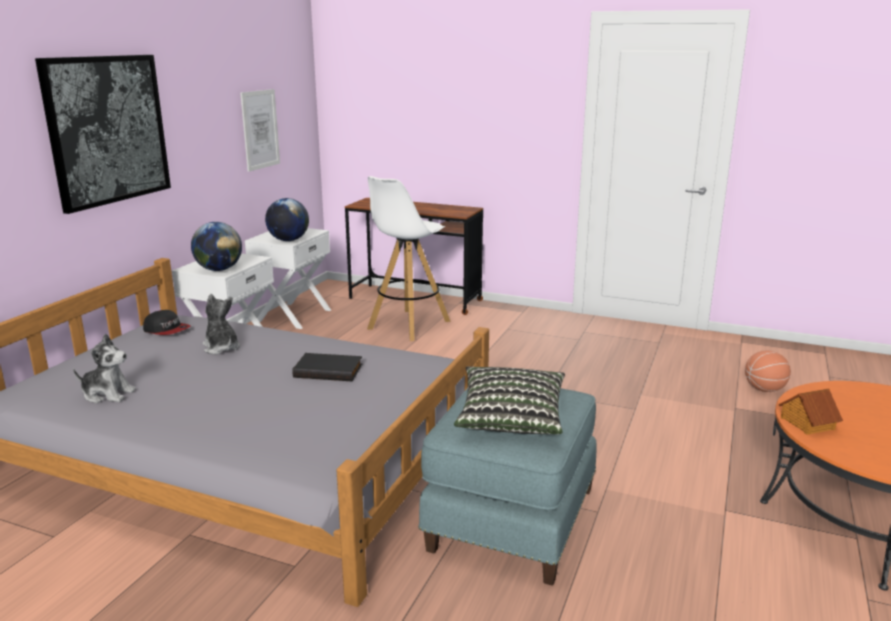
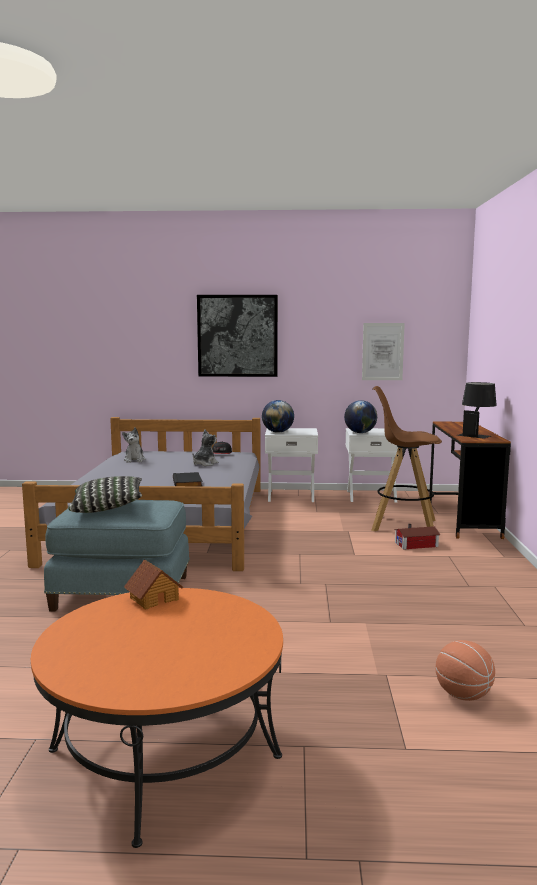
camera: 70 degrees right, 10 degrees down
(408, 325) = (402, 525): white stool -> brown stool
(440, 209) = (476, 434): none -> black table lamp
(469, 333) = (417, 544): none -> toy house

